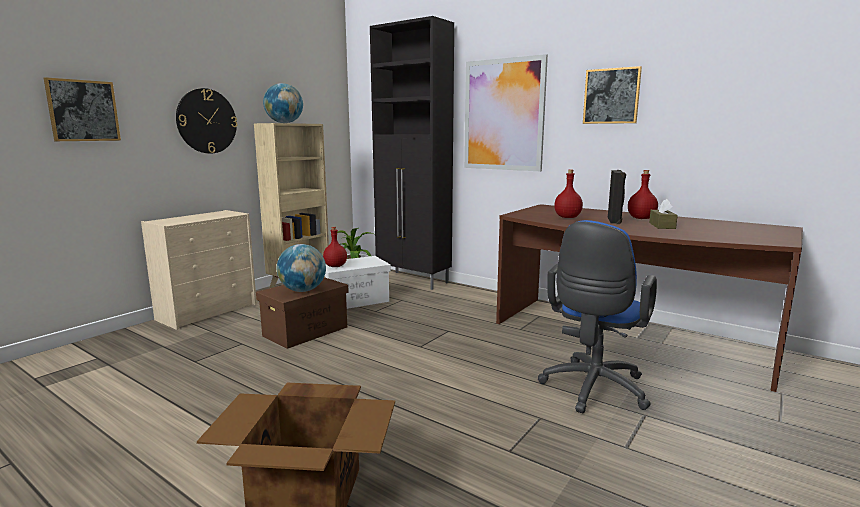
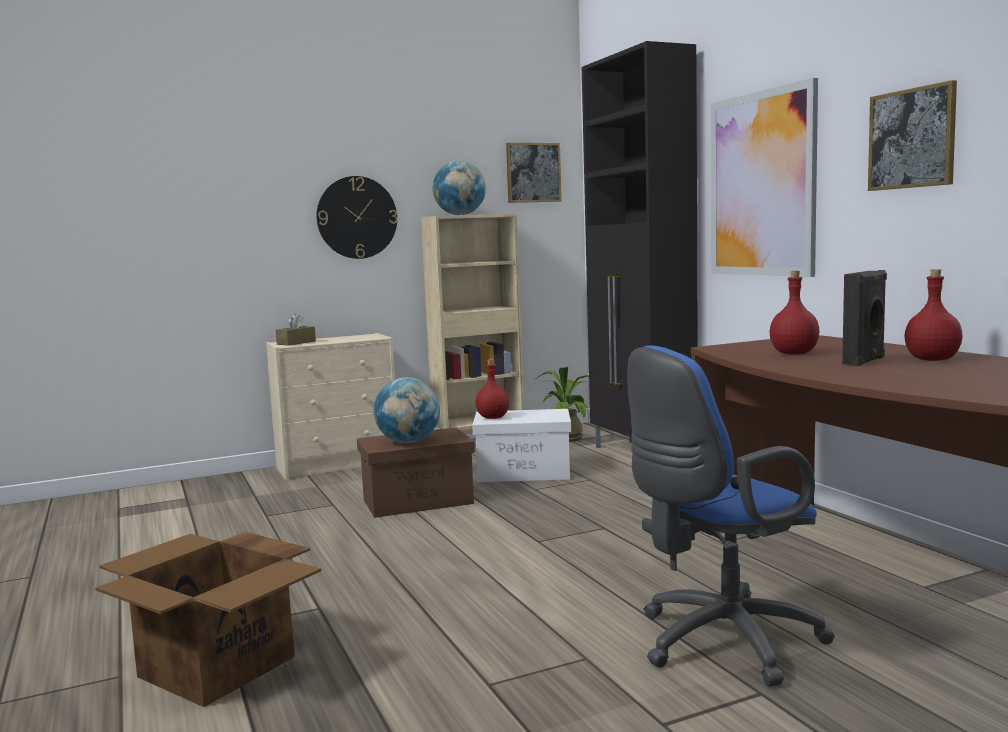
camera: 30 degrees right, 5 degrees down
(83, 110) = (208, 212): picture -> picture (533, 172)
(662, 226) = (932, 372): brown tissue box -> brown tissue box (296, 343)

